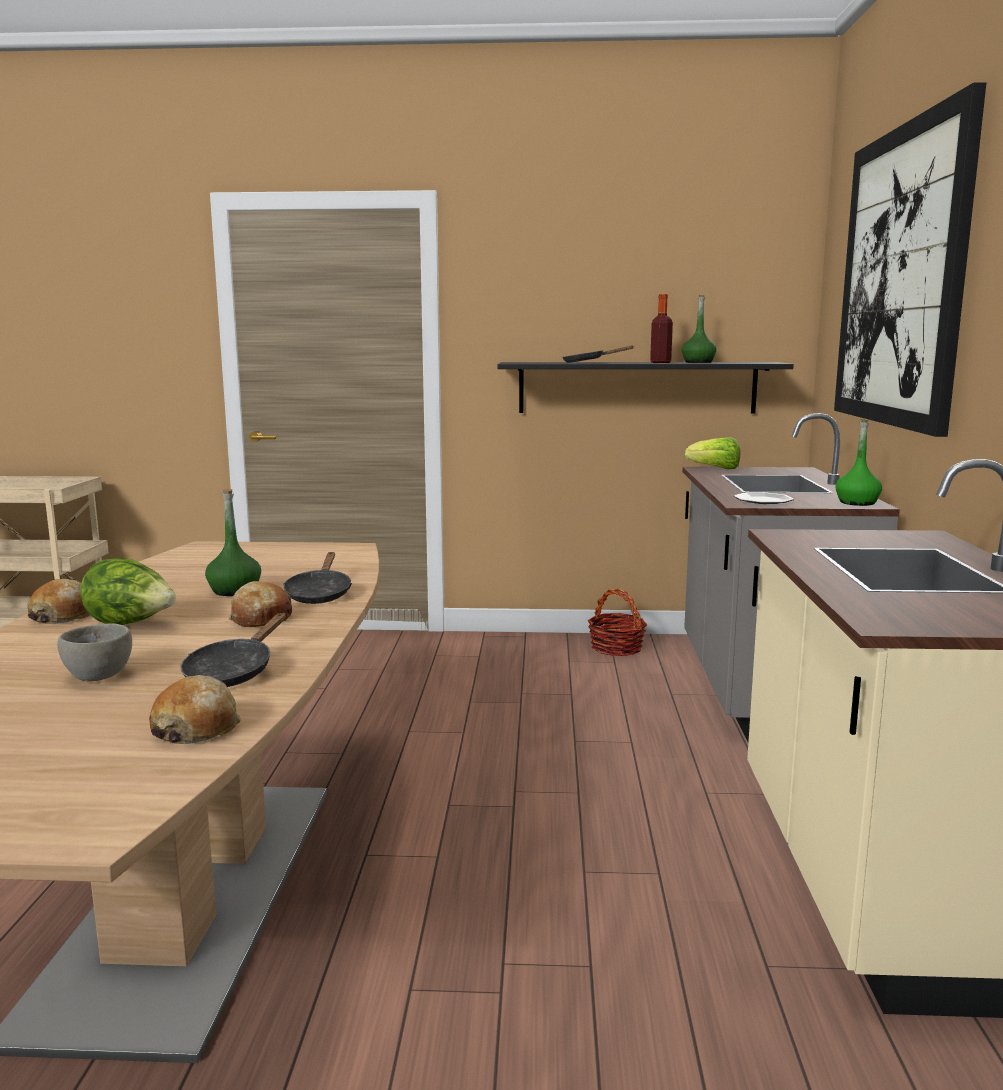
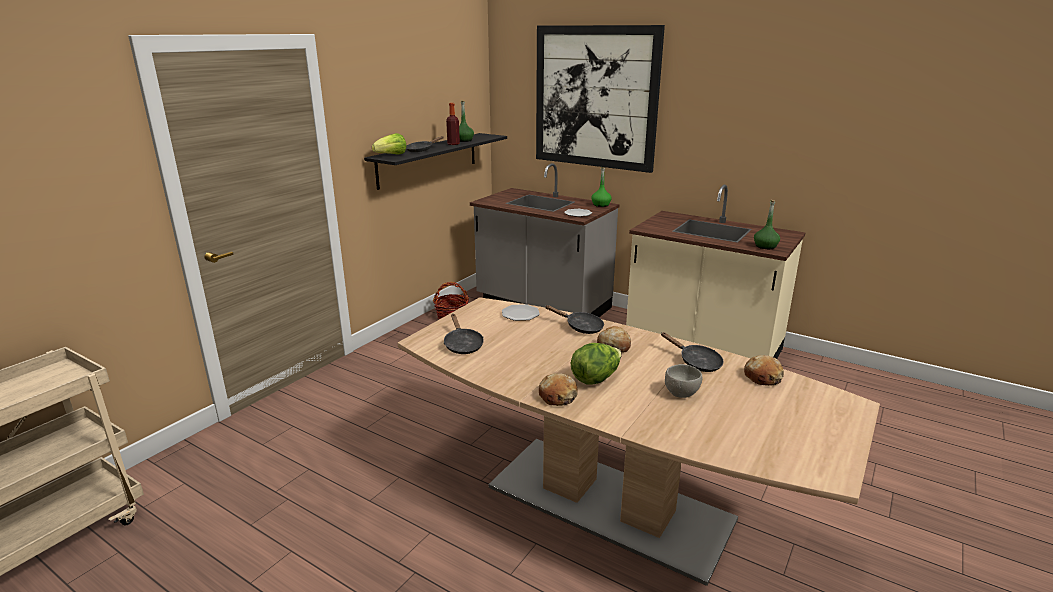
camera: 60 degrees left, 10 degrees up
(204, 560) = (462, 345): none -> black frying pan
(235, 591) = (551, 345): green bottle -> green bottle (765, 246)
(334, 564) = (520, 314): none -> plate
(715, 469) = (488, 200): lettuce -> lettuce (391, 155)

